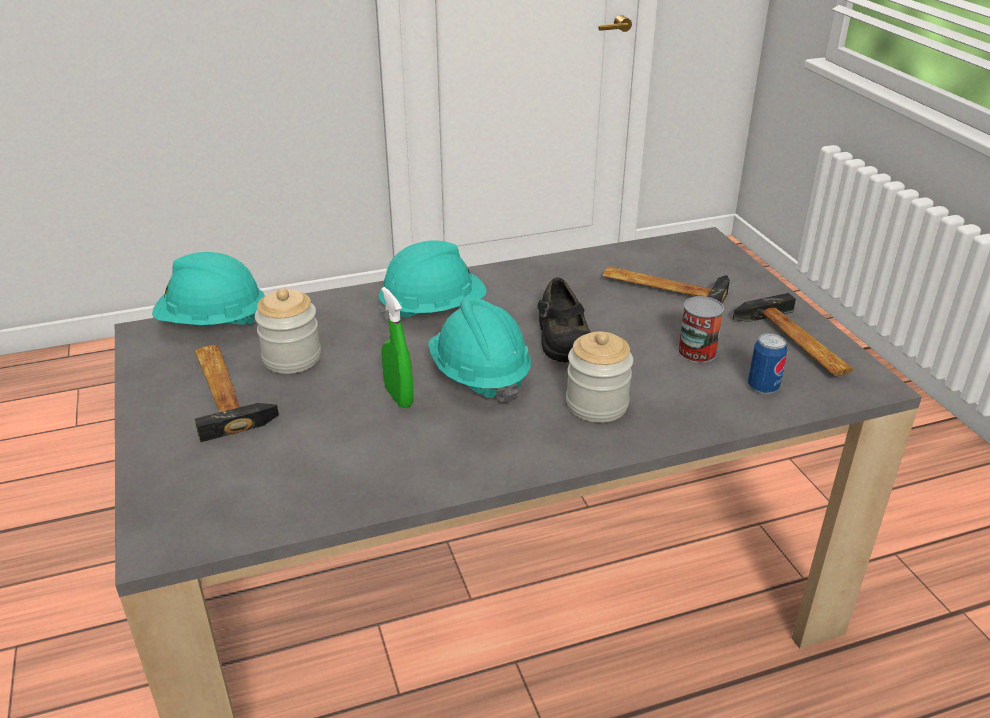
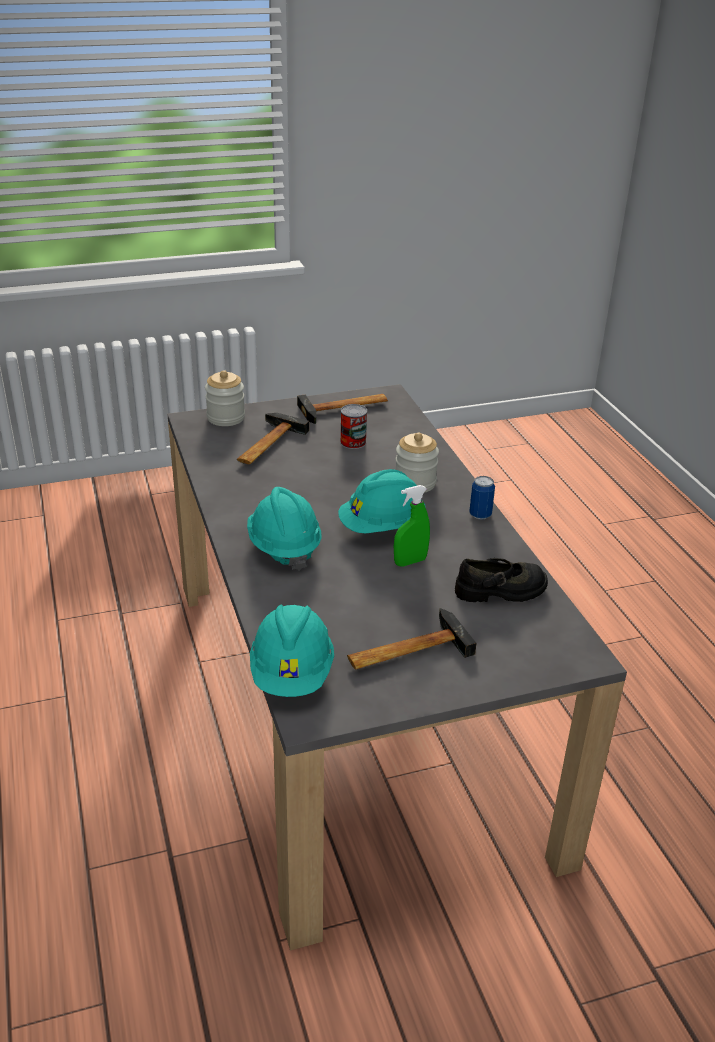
camera: 90 degrees left, 0 degrees up
(292, 358) = (356, 618): jar -> jar (226, 418)
(563, 340) = (335, 490): black shoe -> black shoe (501, 591)
(763, 387) = (393, 426): can -> can (480, 515)

